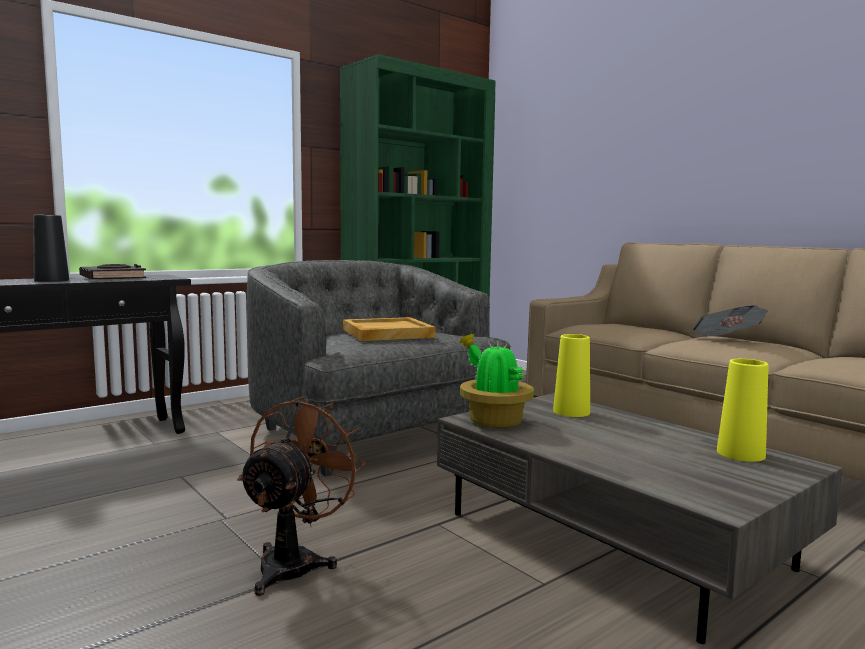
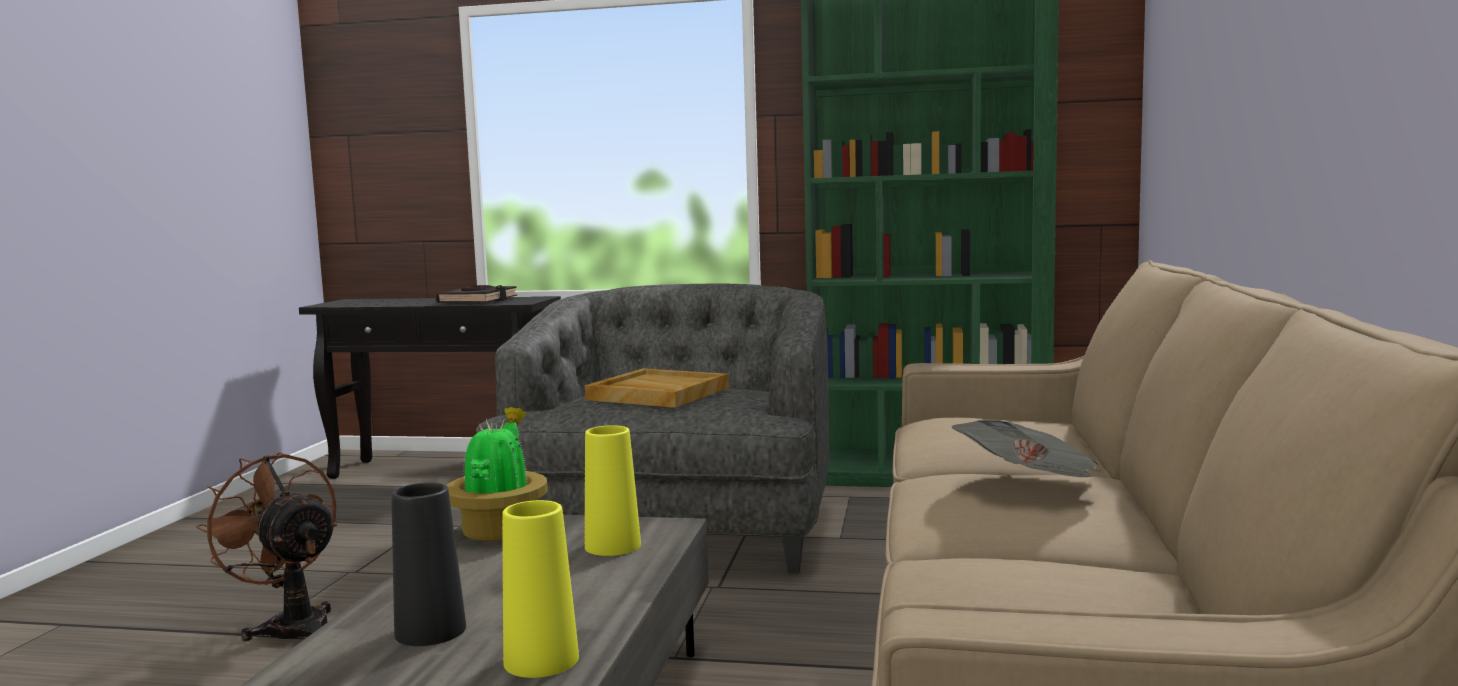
camera: 50 degrees right, 0 degrees up
(51, 280) = (422, 302): black vase -> black vase (430, 631)
(296, 562) = (291, 626): brown fan -> brown fan turned 120 degrees counterclockwise

